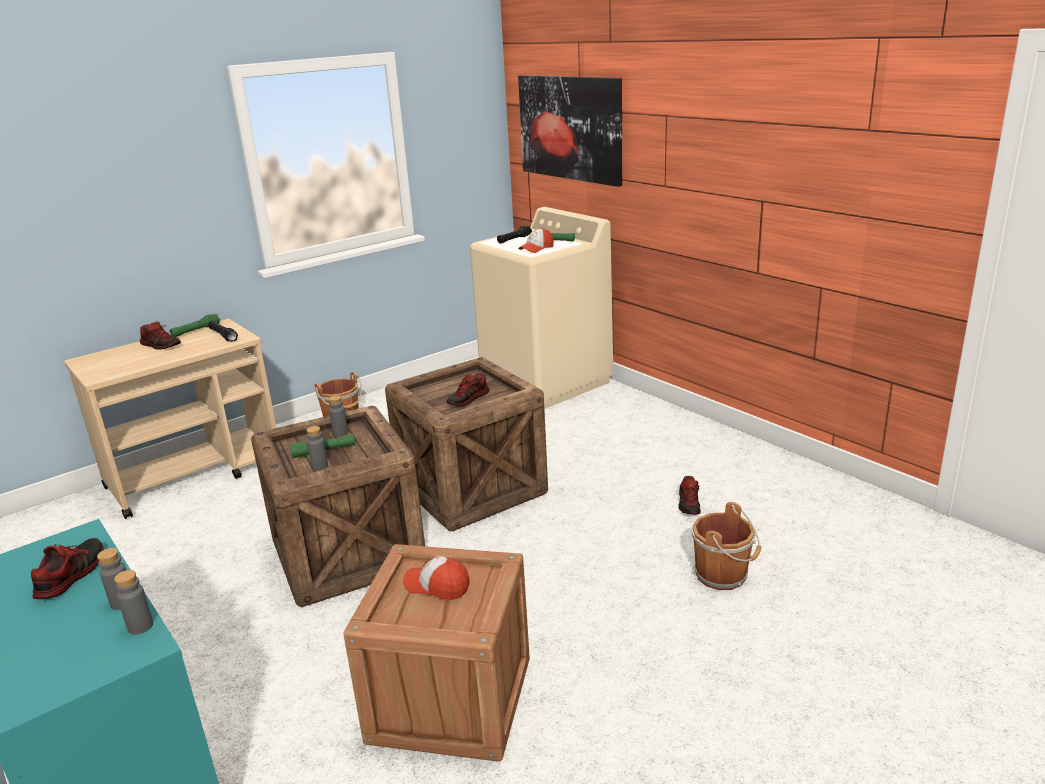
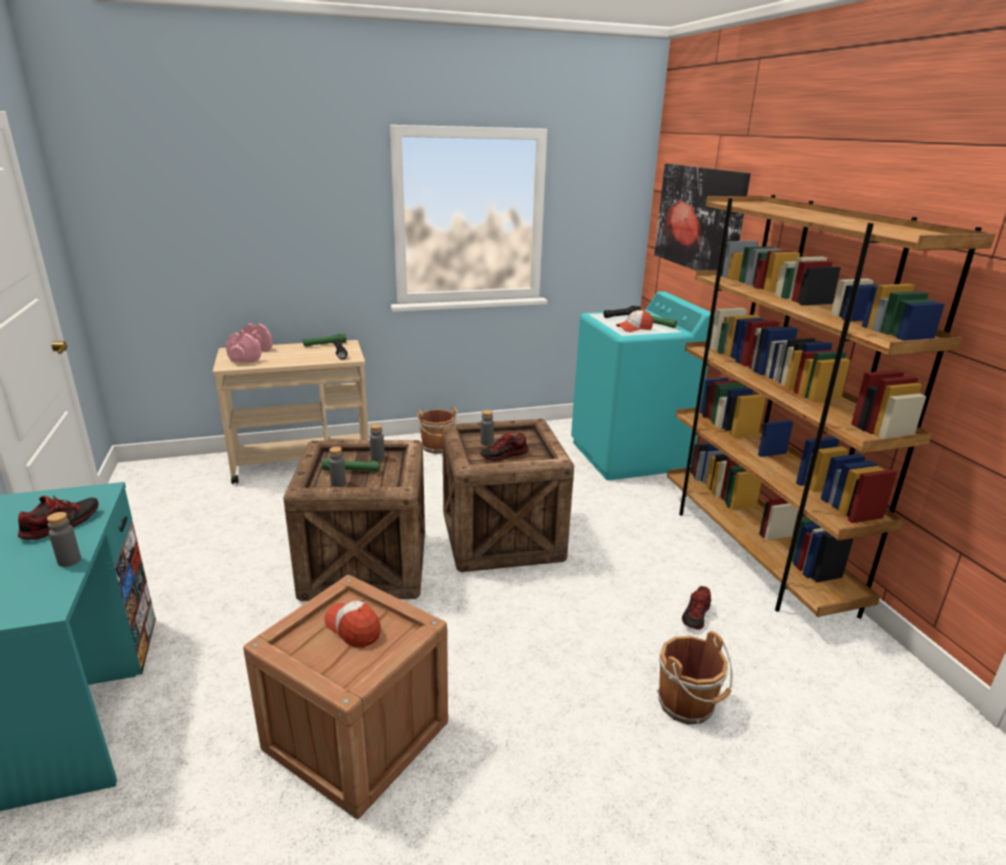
camera: 20 degrees right, 0 degrees up
(116, 359) = (251, 355): none -> pink dumbbell
(140, 626) = (59, 587): grey bottle -> grey bottle (486, 442)
(161, 345) = (291, 351): shoe -> none
(546, 382) = (629, 456): beige washing machine -> turquoise washing machine
(706, 439) = (753, 553): none -> brown bookcase

